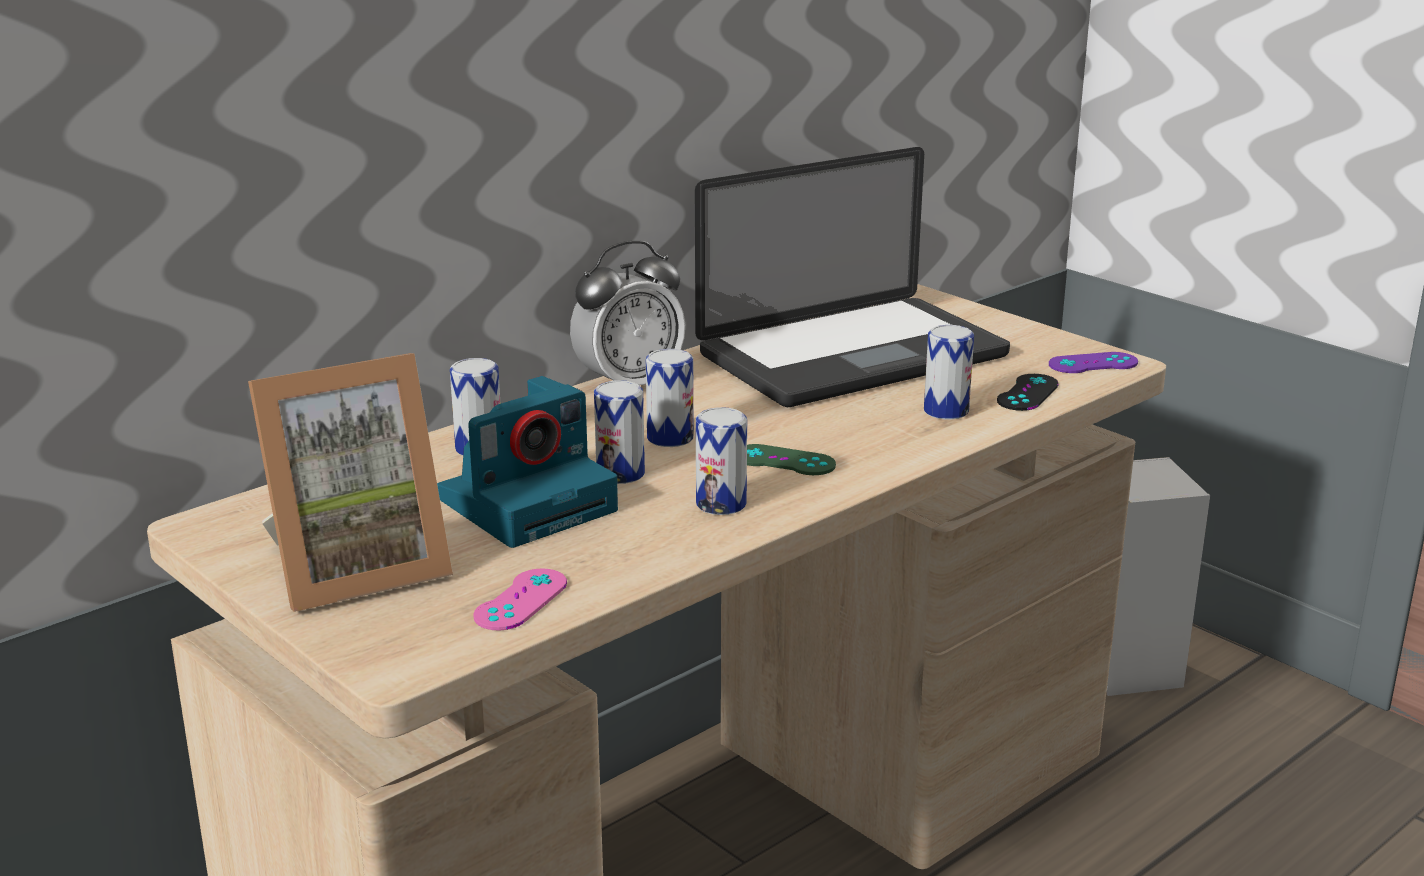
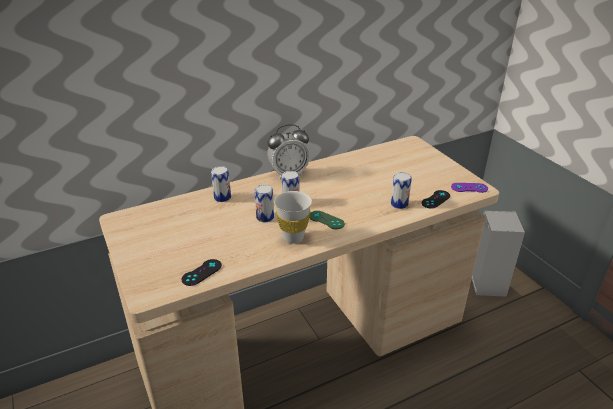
camera: 15 degrees right, 10 degrees up
(355, 568) = (155, 247): picture frame -> none
(521, 600) = (201, 272): pink game controller -> black game controller
(529, 502) = (227, 226): camera -> none
(721, 504) = (293, 238): can -> white cup
(852, 356) = (377, 171): laptop -> none

